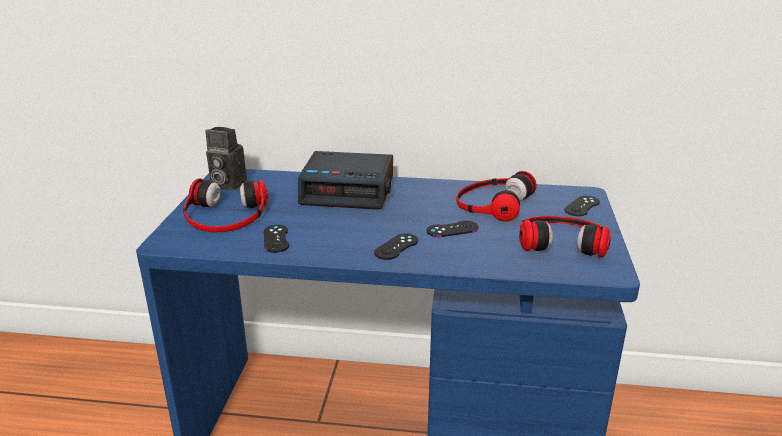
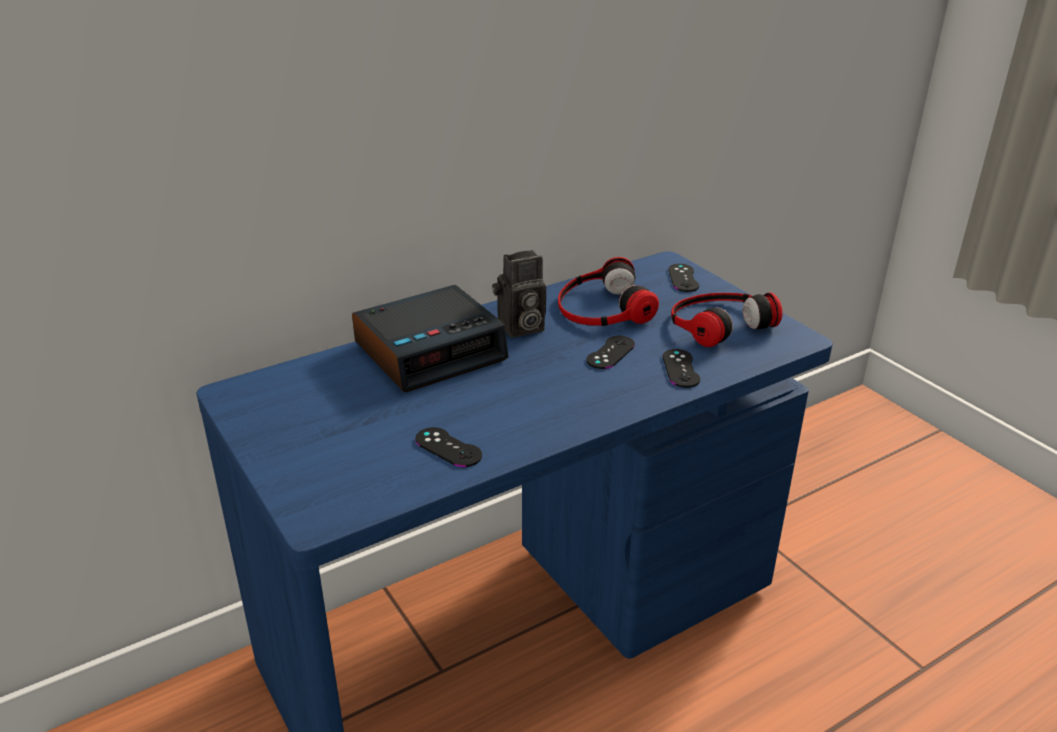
camera: 40 degrees left, 5 degrees up
(225, 215) = (332, 447): headphones -> none
(226, 184) = (257, 405): camera -> camera (520, 328)
(396, 247) = (589, 397): black game controller -> black game controller (680, 368)

